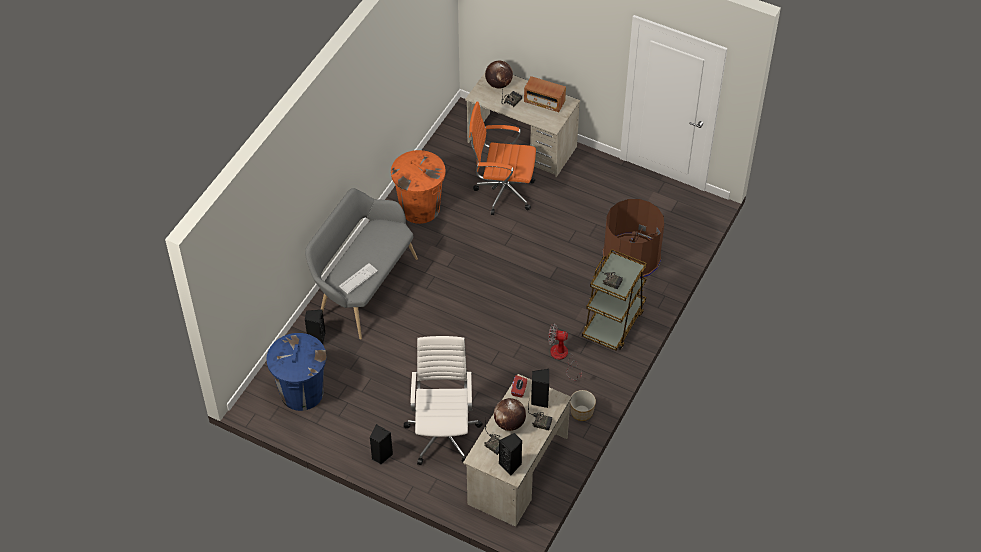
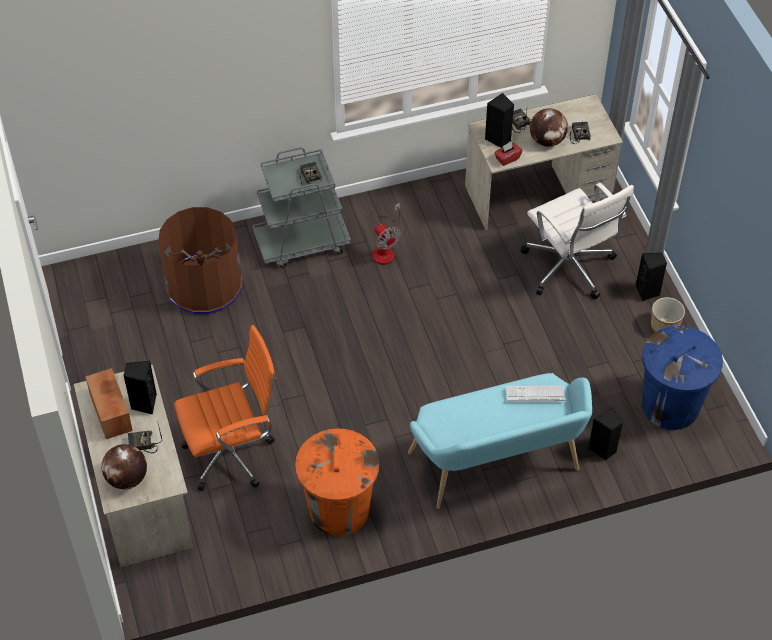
camera: 135 degrees left, 0 degrees up
(363, 287) = (498, 467): grey bench -> turquoise bench
(443, 433) = (569, 268): white office chair -> white office chair turned 75 degrees counterclockwise
(502, 192) = (233, 454): orange office chair -> orange office chair turned 75 degrees counterclockwise
(511, 465) = (583, 111): black speaker -> black speaker (144, 403)
(581, 412) = (427, 195): planter -> planter (665, 326)
(613, 323) = (302, 242): brown cart -> grey cart

